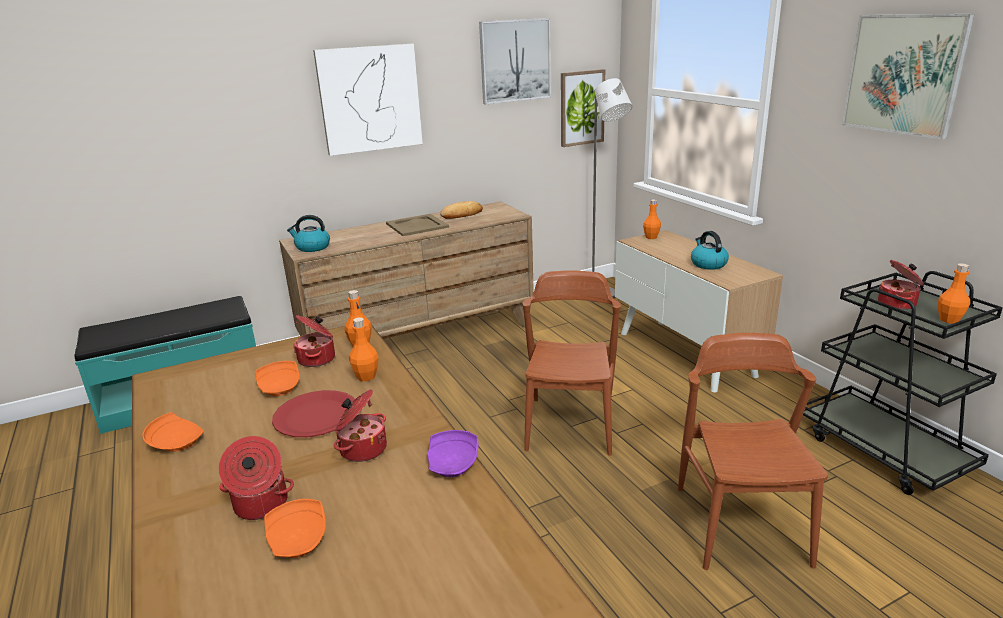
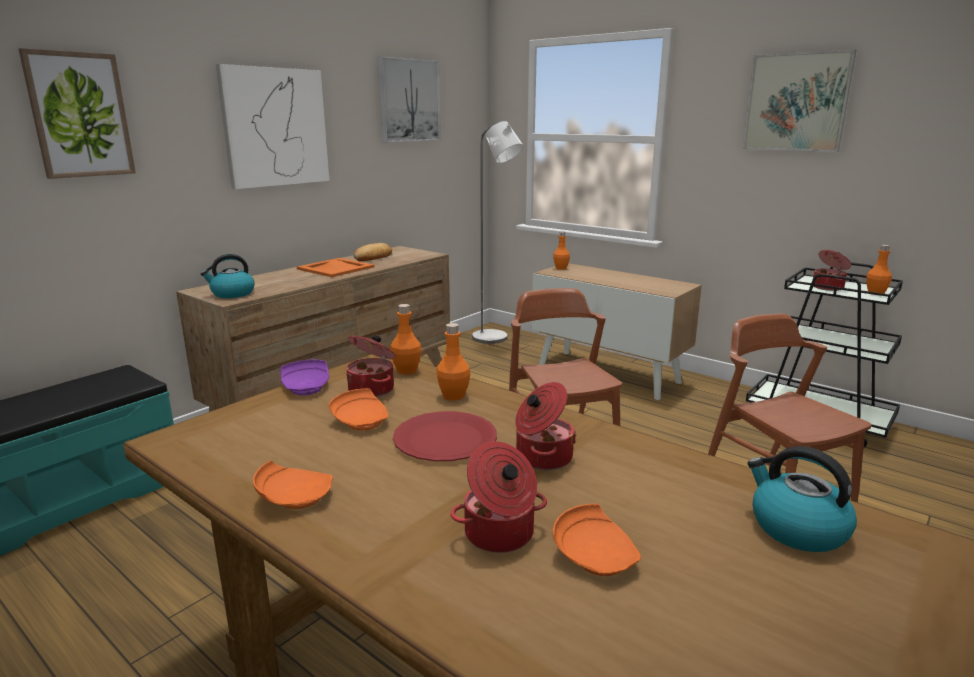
camera: 25 degrees left, 5 degrees down
(417, 225) = (336, 268): beige tray -> orange tray
(453, 464) = (656, 451): purple plate -> purple plate (307, 387)
(581, 108) = (463, 153): picture -> picture (79, 115)
(708, 264) = (634, 282): kettle -> kettle (796, 528)

